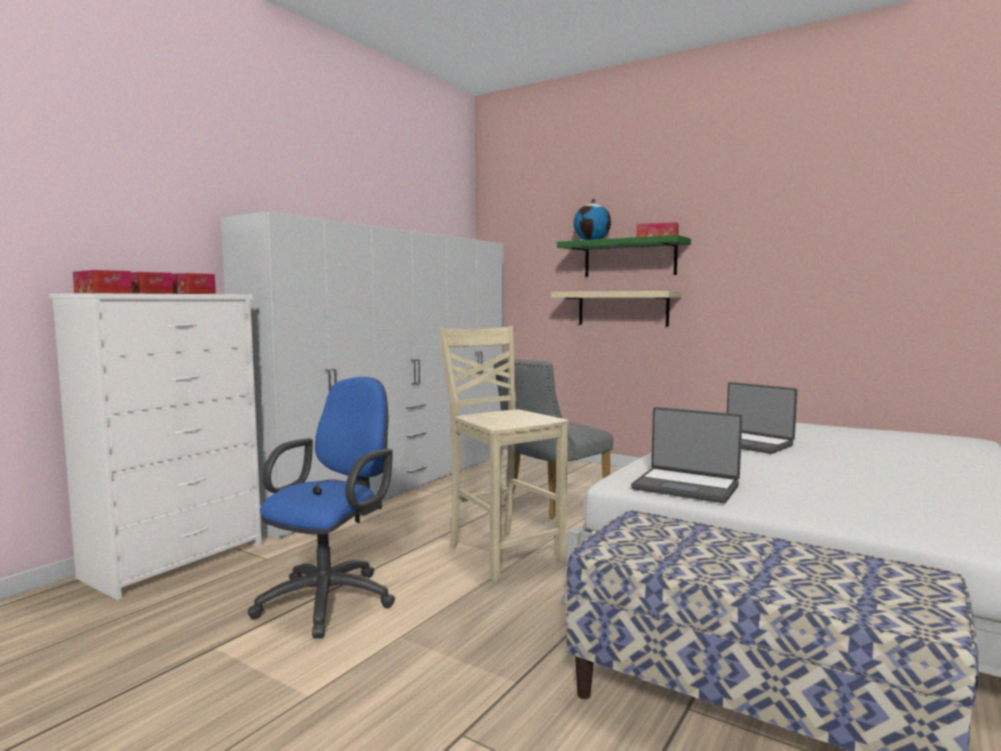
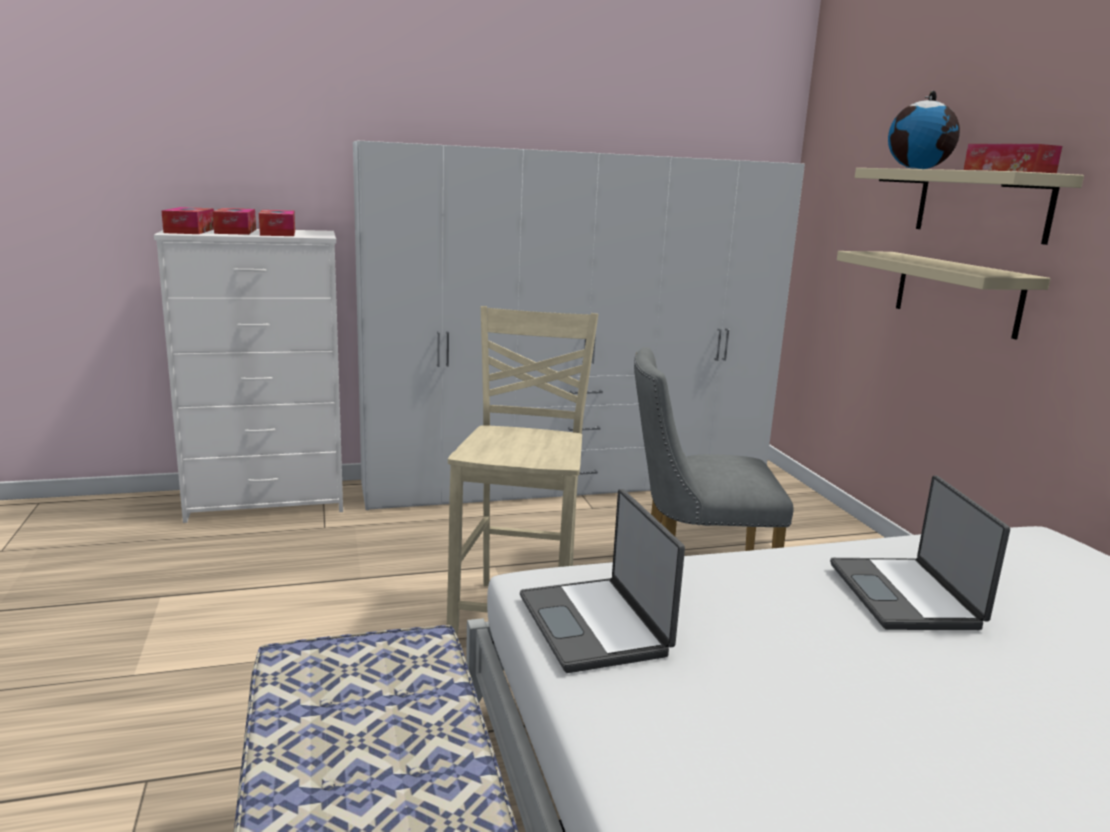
camera: 40 degrees right, 10 degrees up
(332, 598) = (297, 592): blue office chair -> none
(629, 258) = (982, 204): green shelf -> beige shelf

